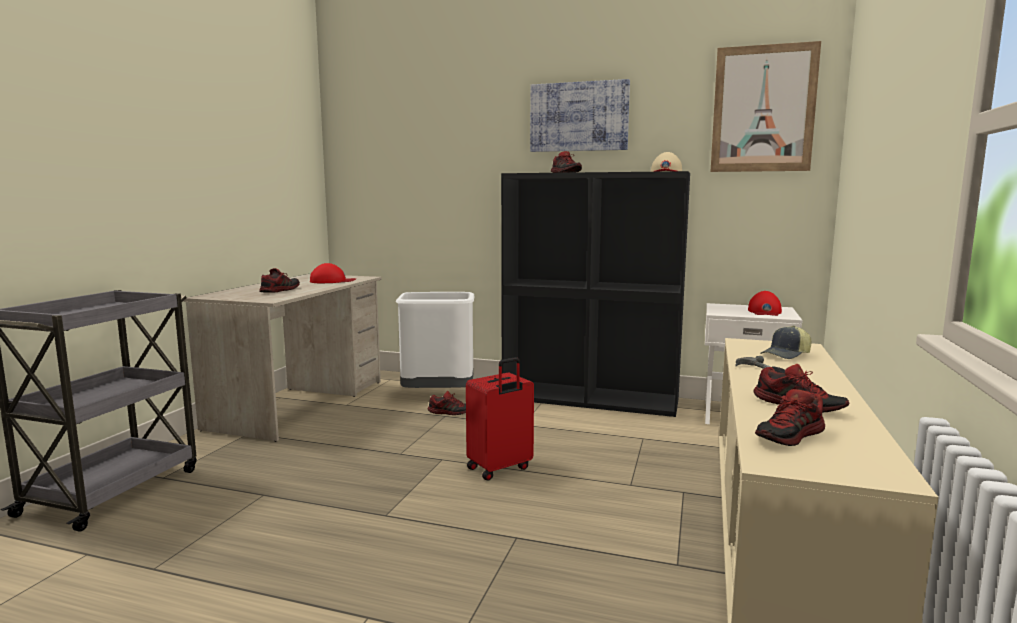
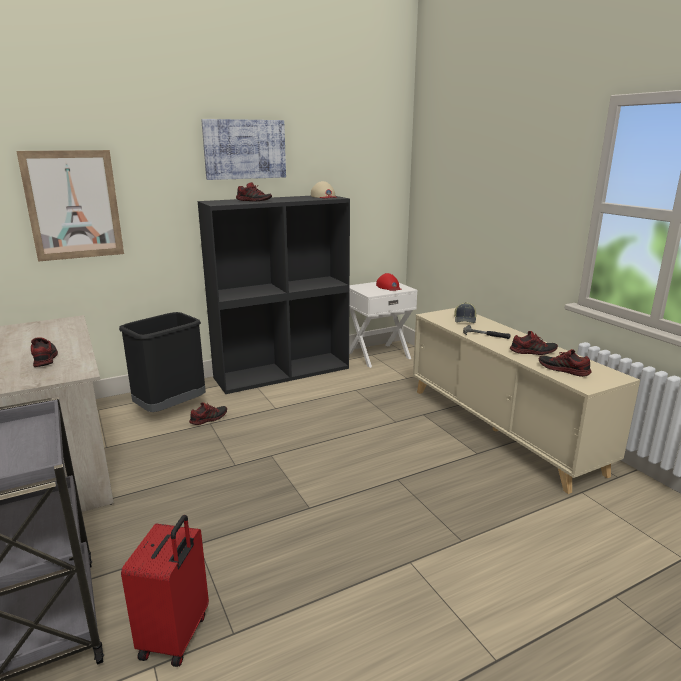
camera: 45 degrees left, 10 degrees up
(332, 281) = (55, 333): red cap -> none
(438, 395) = (171, 408): white trash can -> black trash can
(500, 469) = (317, 444): red suitcase -> red suitcase (176, 636)
(763, 109) = (369, 147): picture -> picture (73, 205)
(790, 436) = (563, 370): shoe -> shoe turned 120 degrees clockwise

